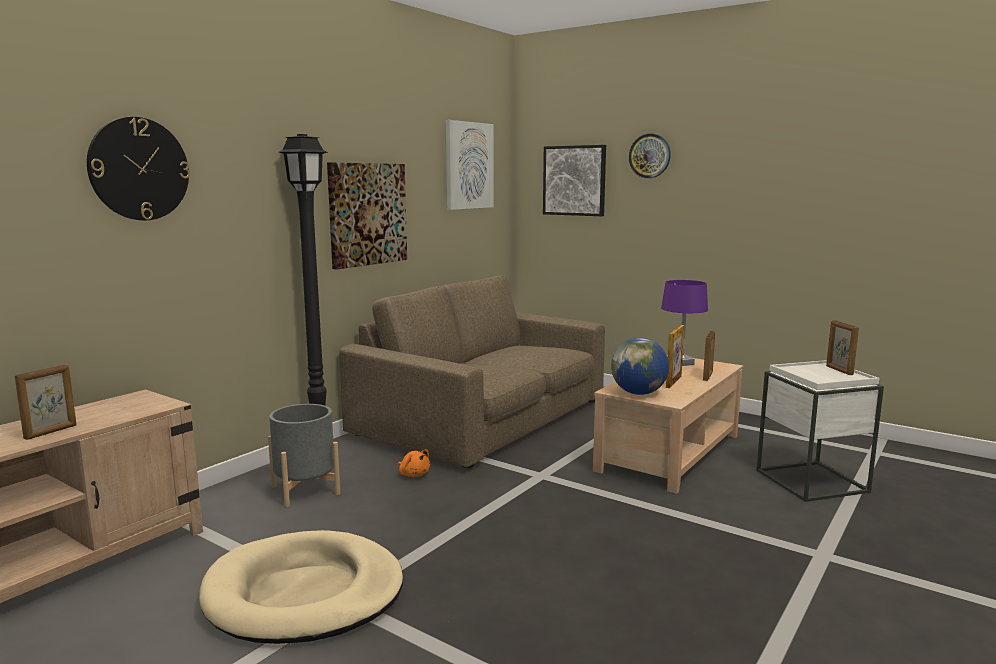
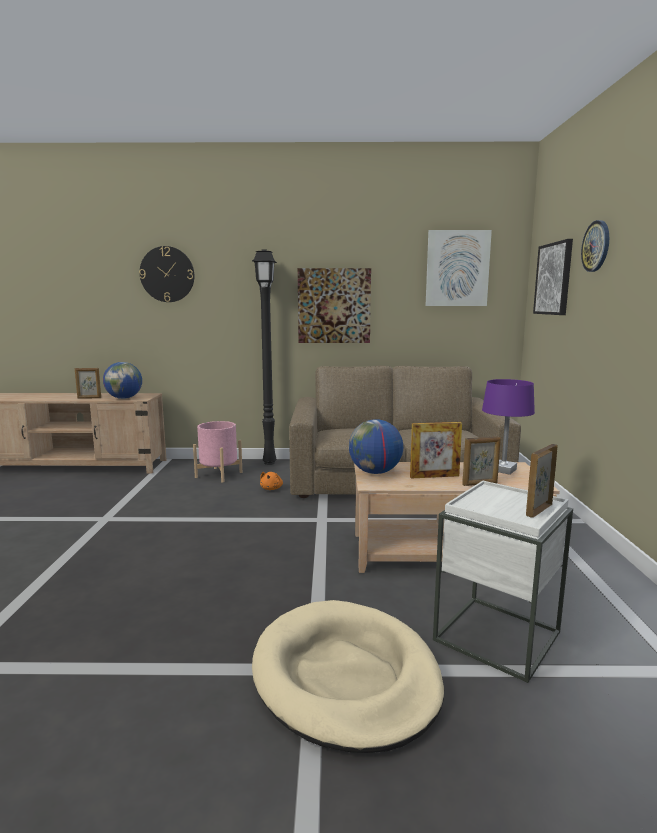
camera: 55 degrees right, 0 degrees up
(128, 412) = (124, 398): none -> globe
(304, 593) = (106, 509): beige dog bed -> beige dog bed (345, 677)
(305, 490) = (219, 475): grey planter -> pink planter

